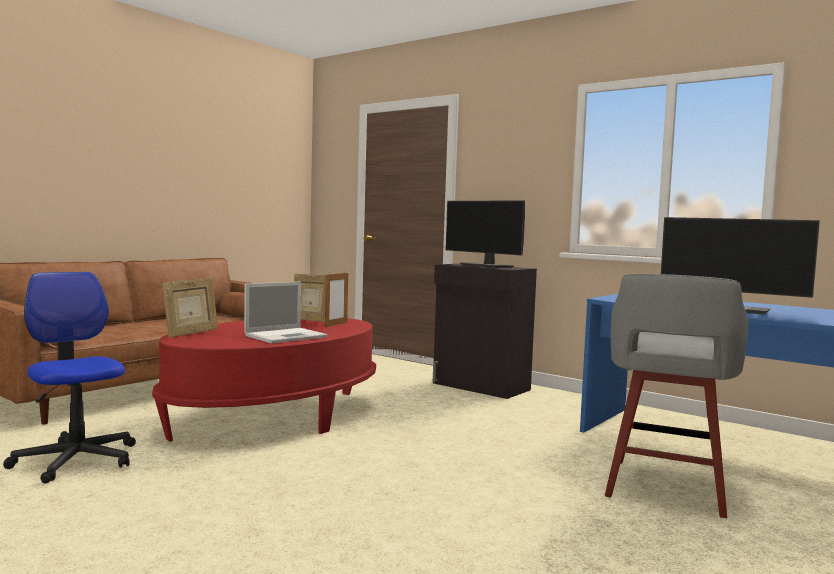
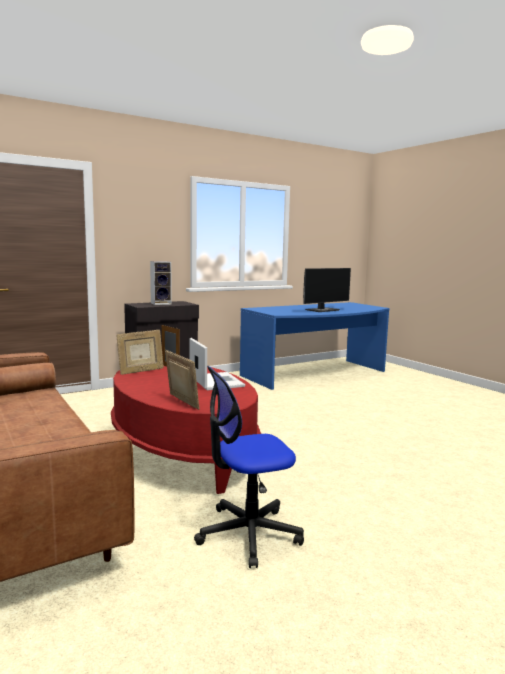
camera: 70 degrees left, 5 degrees up
(487, 266) = (161, 303): monitor -> speaker
(665, 488) = (354, 394): grey stool -> none

